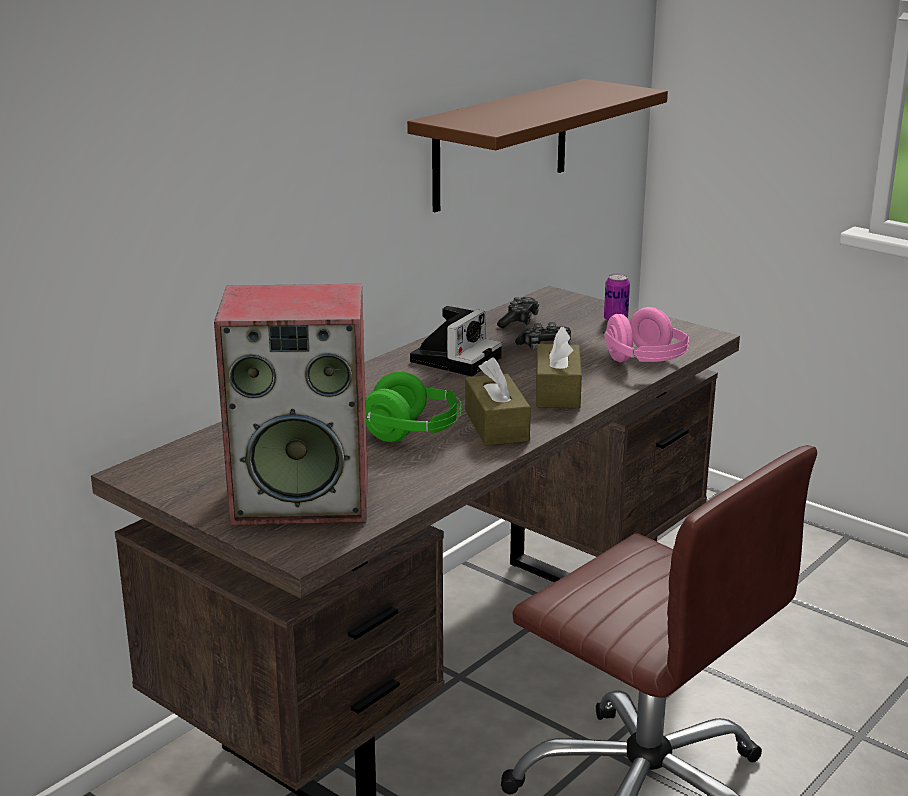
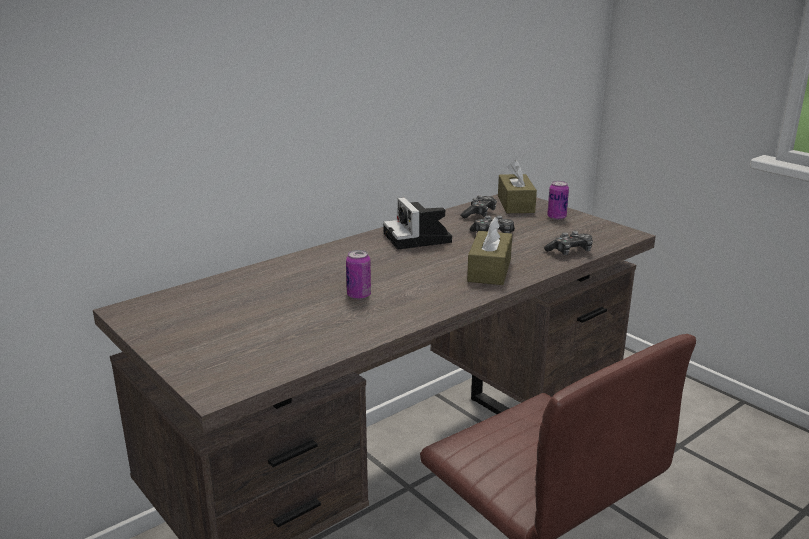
camera: 10 degrees right, 0 degrees up
(303, 498) = (243, 343): speaker -> none
(414, 433) = (359, 295): green headphones -> can
(456, 358) = (419, 239): camera -> camera turned 120 degrees clockwise
(496, 425) = (428, 294): brown tissue box -> brown tissue box (515, 204)
(501, 144) = (475, 76): brown shelf -> none
(645, 362) = (570, 251): pink headphones -> game controller

